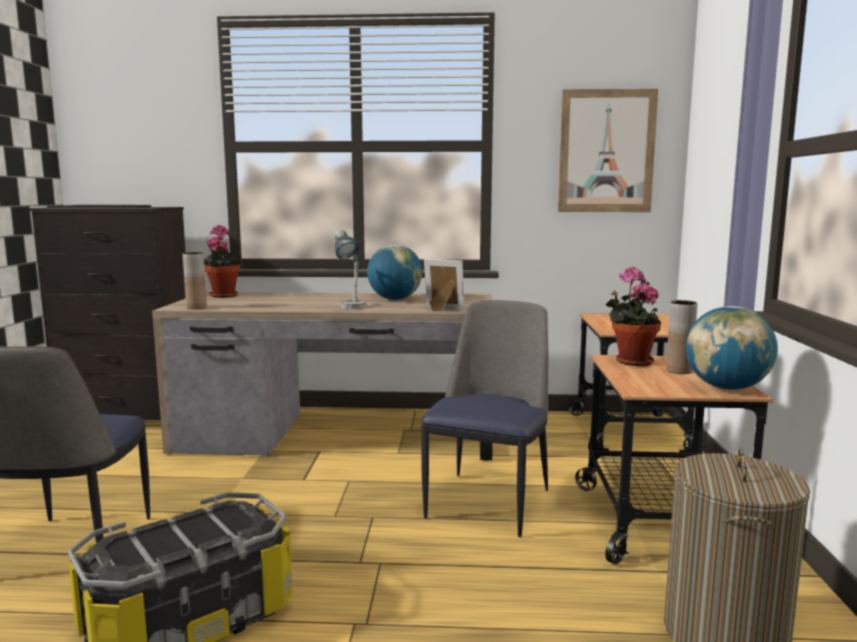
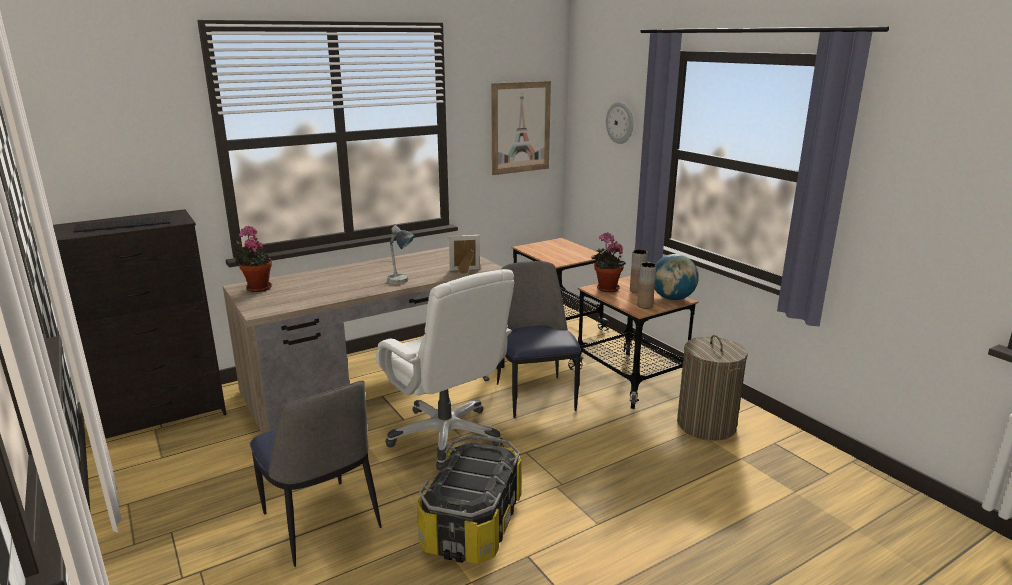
camera: 35 degrees left, 10 degrees up
(196, 307) = (276, 308): brown vase -> brown vase (645, 306)
(319, 510) = (446, 436): none -> white office chair
(395, 299) = (408, 265): globe -> none
(732, 126) = (620, 122): none -> wall clock

